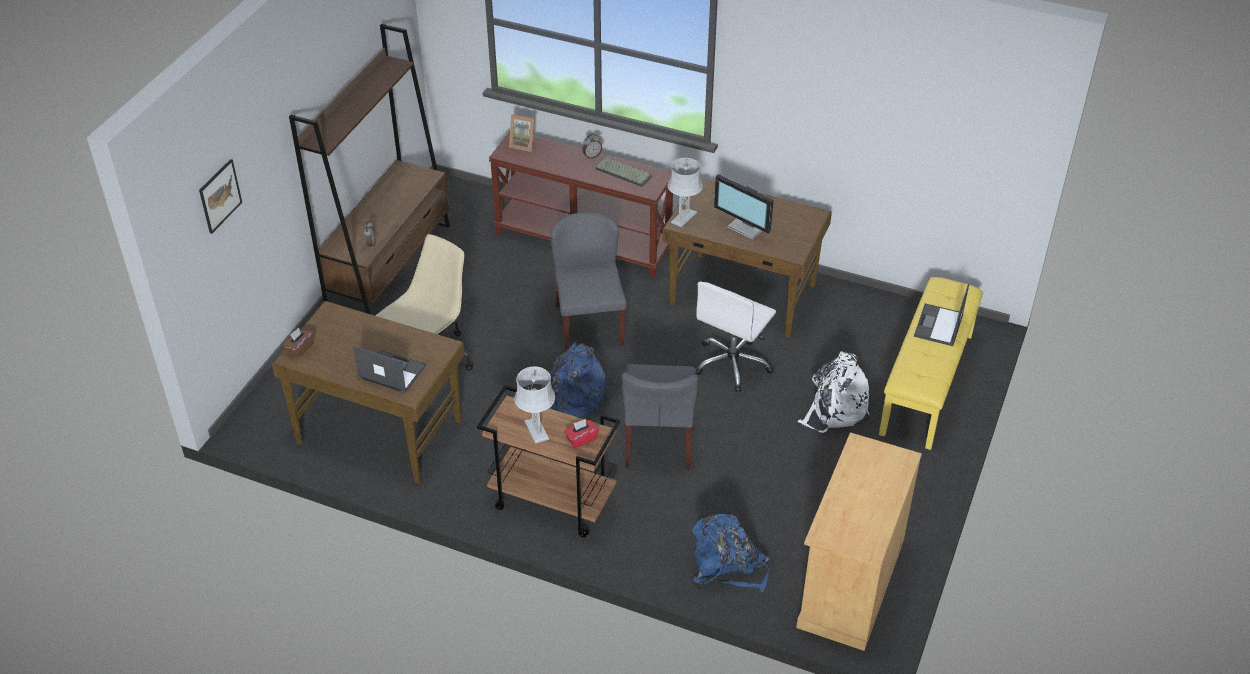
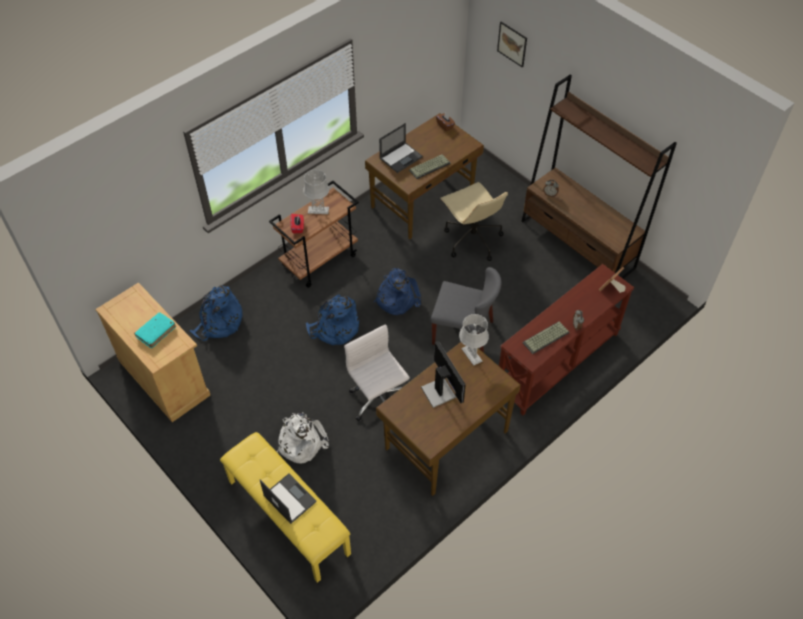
camera: 115 degrees right, 10 degrees up
(396, 338) = (429, 166): none -> keyboard
(659, 440) = (334, 329): grey chair -> blue backpack
(747, 227) = (439, 391): monitor -> monitor turned 90 degrees clockwise
(864, 479) = (156, 332): none -> turquoise book

